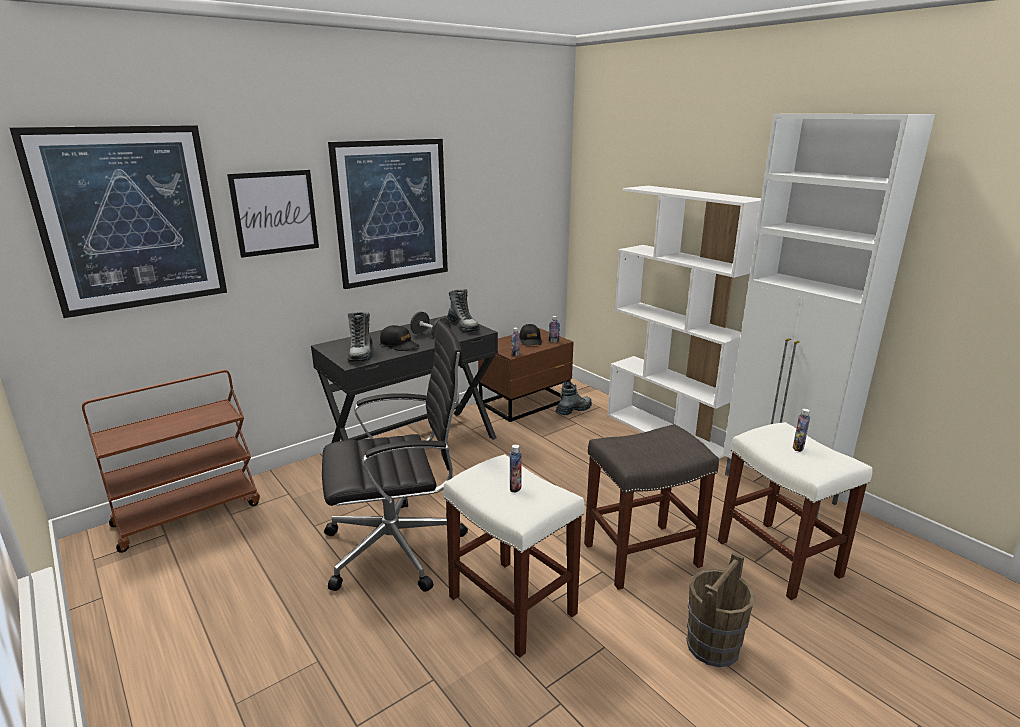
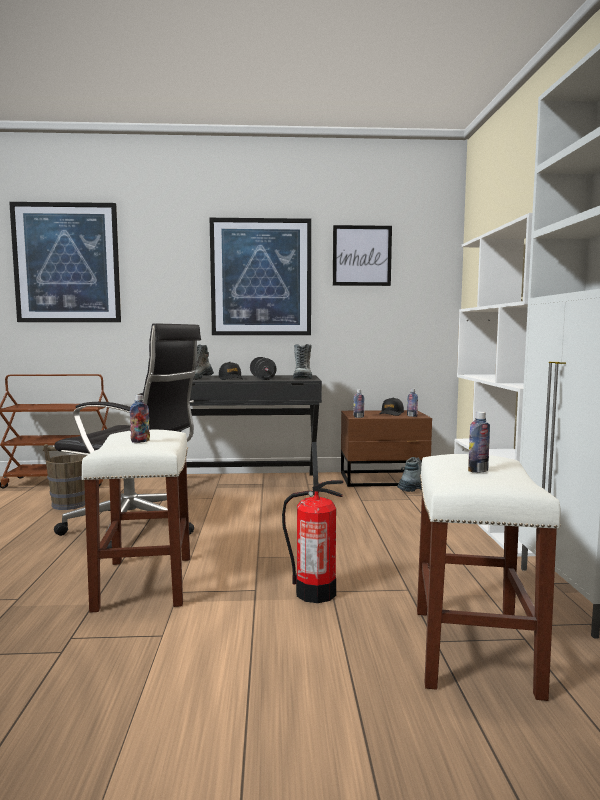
camera: 35 degrees right, 15 degrees down
(275, 212) = (163, 268): picture -> picture (362, 256)
(642, 554) = (315, 592): grey stool -> fire extinguisher
(713, 645) = (261, 681): brown bucket -> brown bucket (70, 504)

